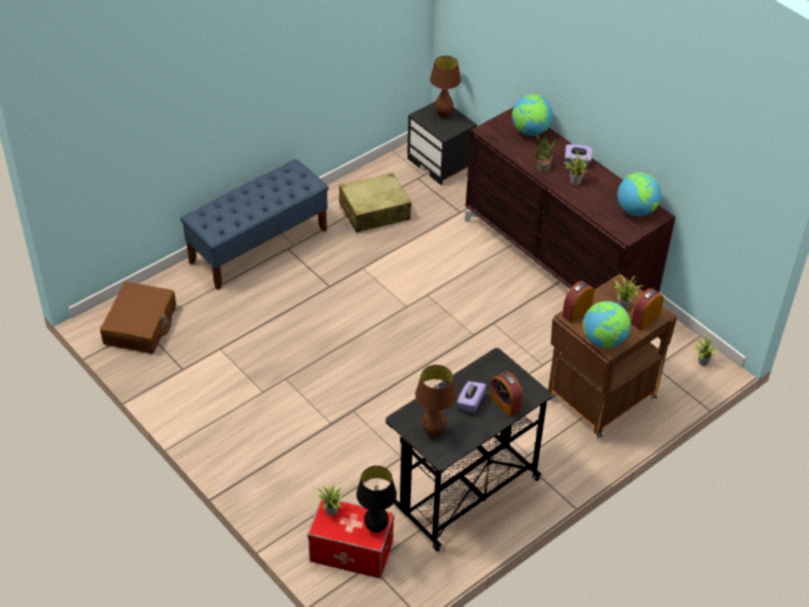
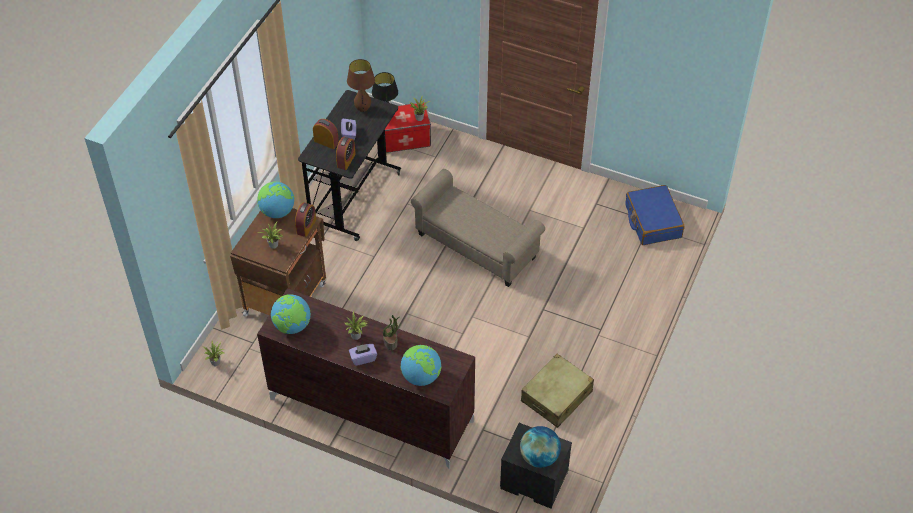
camera: 155 degrees right, 5 degrees up
(140, 326) = (652, 221): brown suitcase -> blue suitcase
(259, 246) = (624, 322): blue bench -> none
(353, 375) = (476, 246): none -> beige ottoman
(443, 114) = (539, 457): brown table lamp -> globe
(645, 319) = (253, 240): alarm clock -> alarm clock (346, 160)

